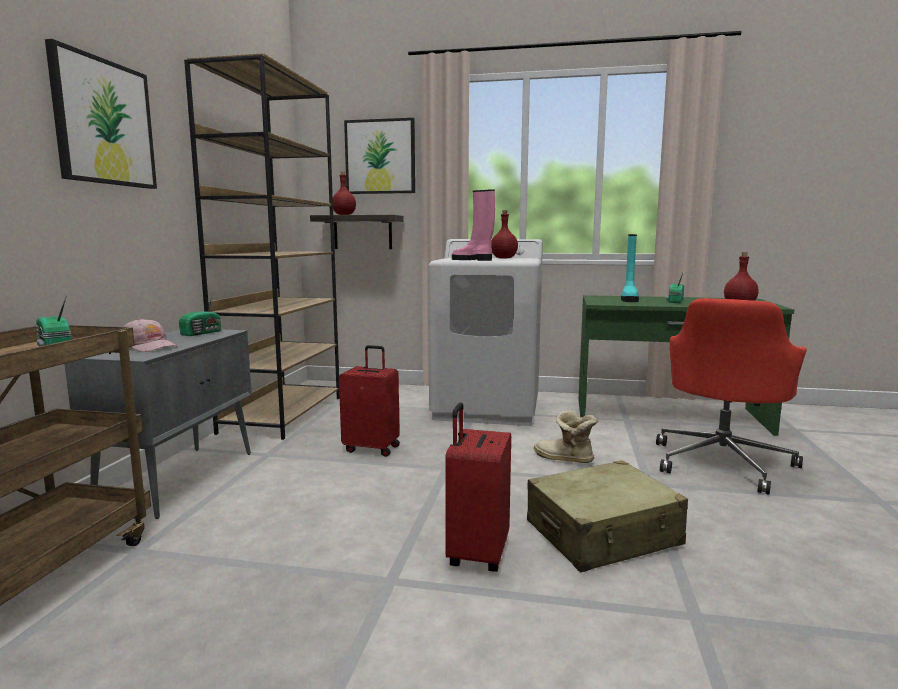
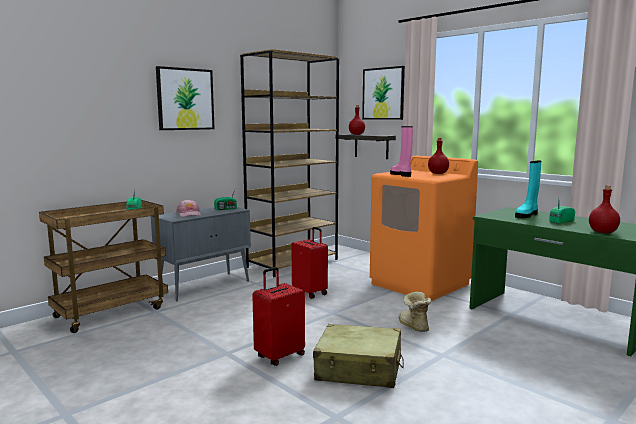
camera: 35 degrees right, 0 degrees up
(487, 408) = (420, 284): white washing machine -> orange washing machine
(722, 462) = (529, 359): red office chair -> none

